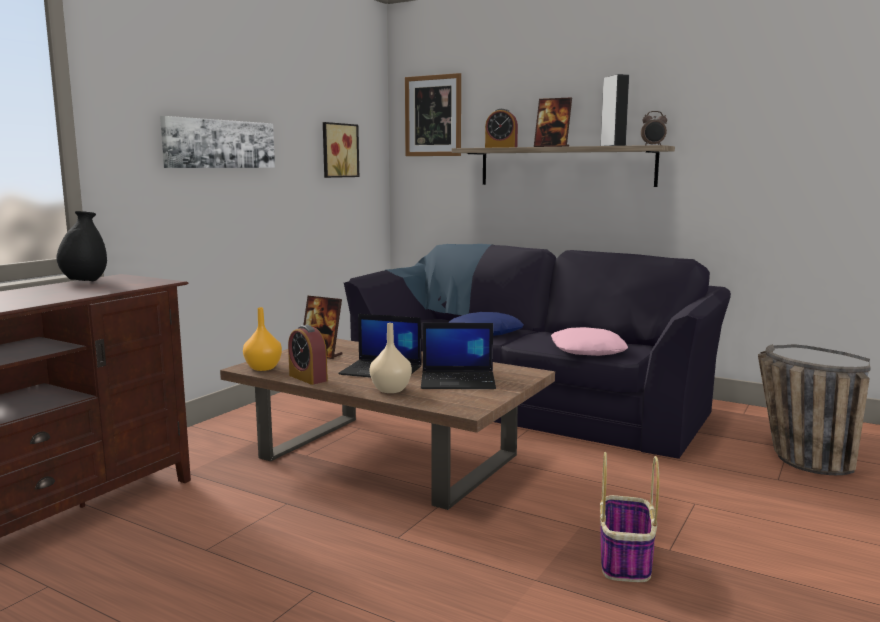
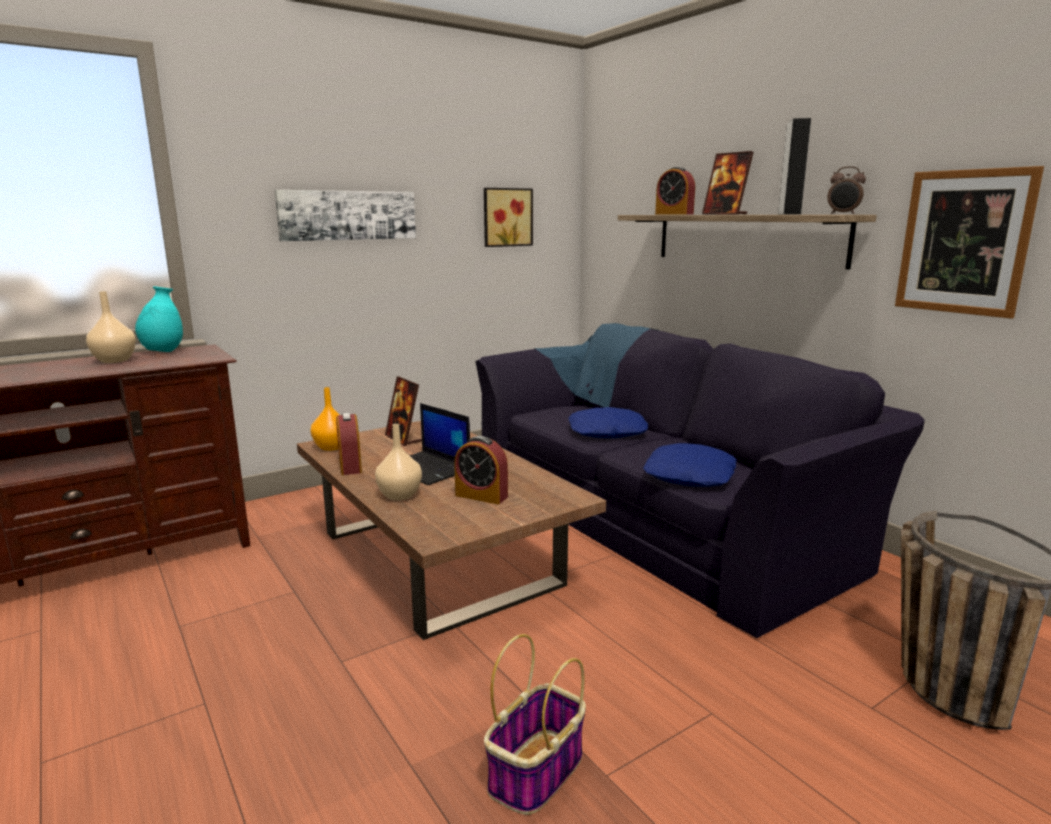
camera: 25 degrees right, 5 degrees up
(53, 290) = (114, 361): none -> beige vase
(84, 281) = (163, 351): black vase -> turquoise vase
(433, 116) = (619, 176): picture -> picture (963, 242)
(459, 381) = (481, 496): laptop -> alarm clock
(588, 350) = (690, 475): pink pillow -> blue pillow

